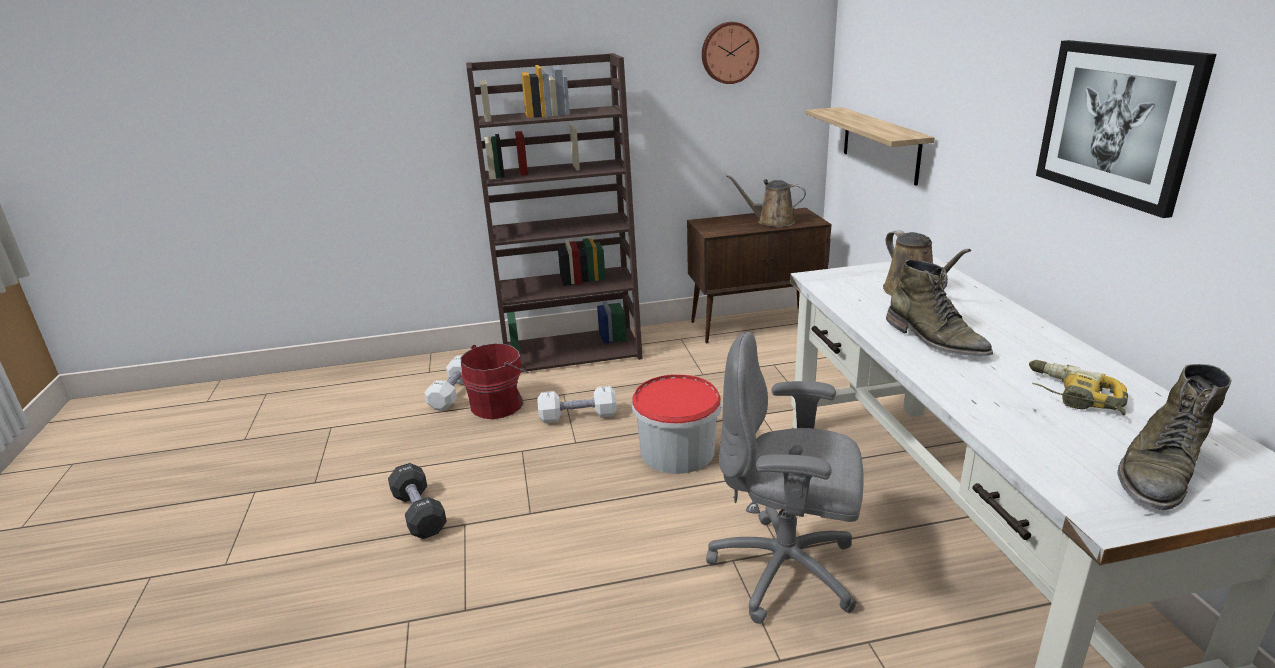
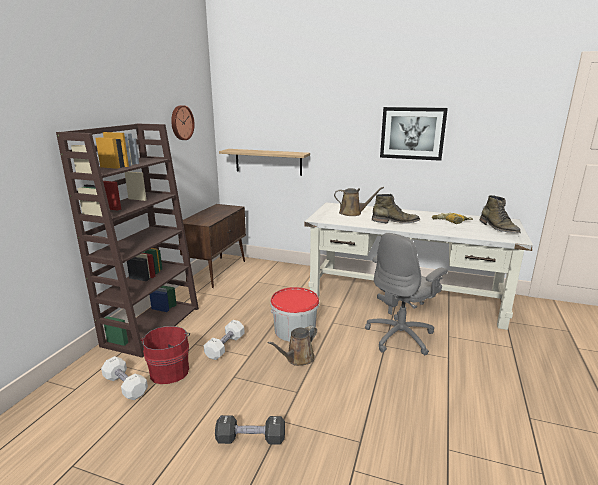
camera: 60 degrees left, 5 degrees down
(772, 222) = (219, 212): brown watering can -> brown watering can (298, 359)

